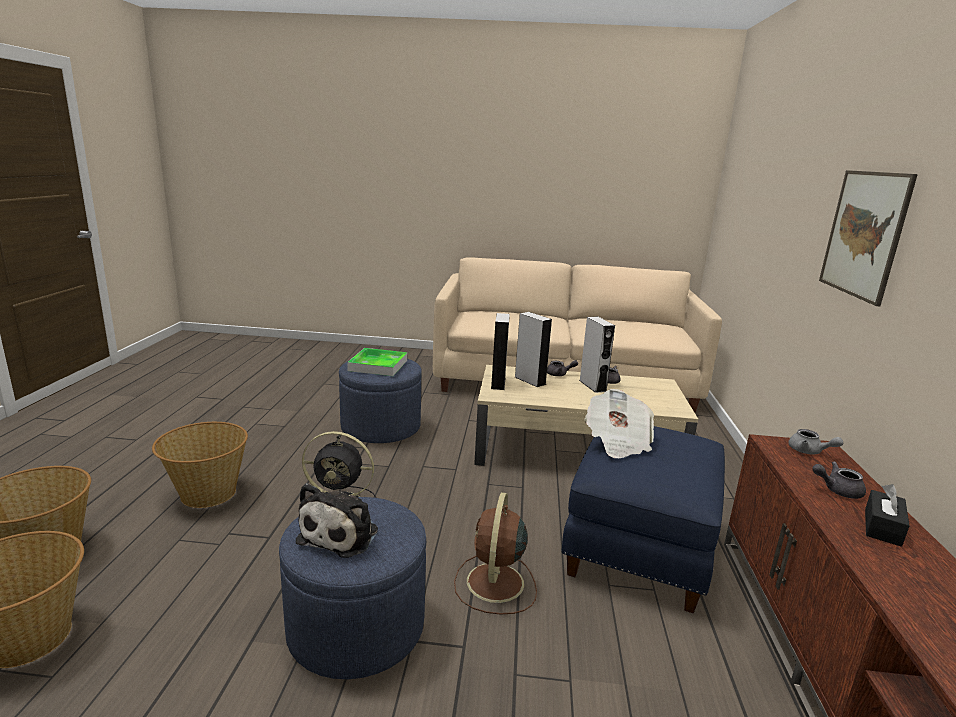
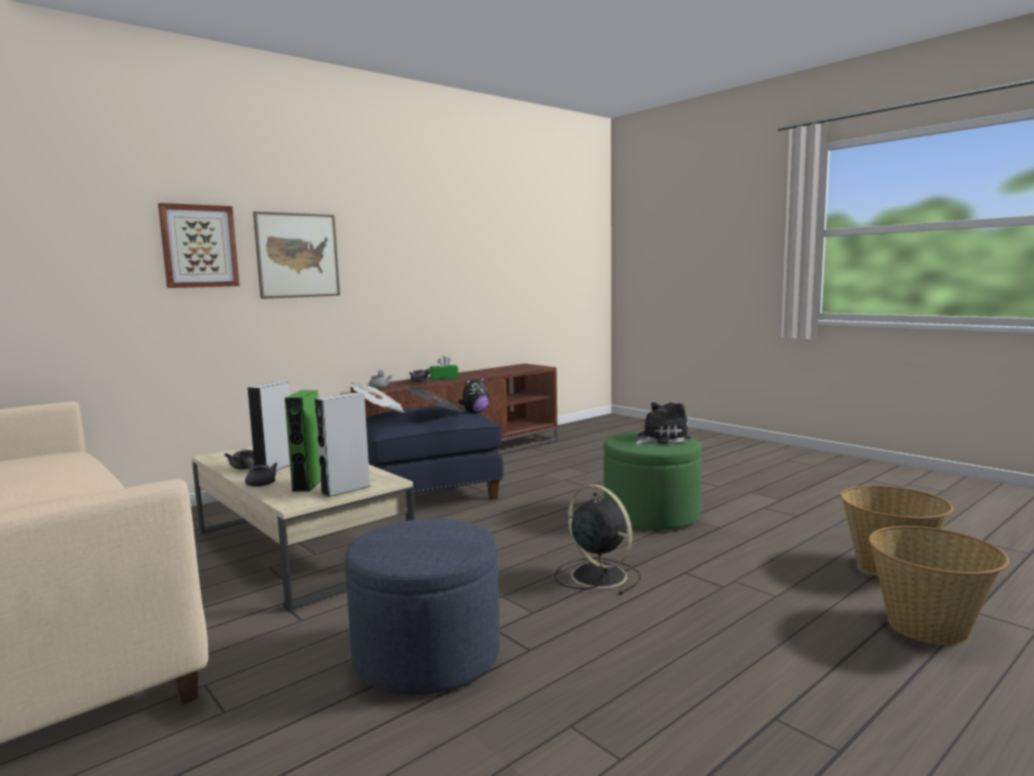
camera: 135 degrees left, 10 degrees down
(207, 493) = (742, 635): basket -> none
(356, 626) = (651, 515): blue ottoman -> green ottoman
(378, 365) = (427, 538): tray -> none
(494, 584) = (545, 507): brown fan -> none
(530, 380) = (308, 484): grey speaker -> green speaker
(627, 480) = (475, 412): none -> plush toy
(682, 430) = (379, 412): none -> newspaper
(808, 210) = (199, 246): none -> picture
(882, 527) = (444, 377): black tissue box -> green tissue box

